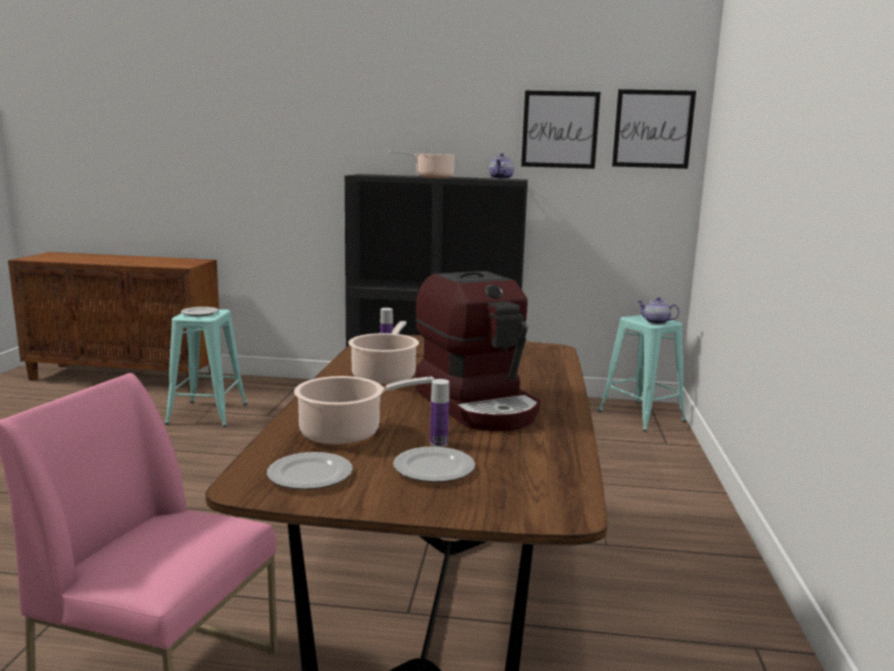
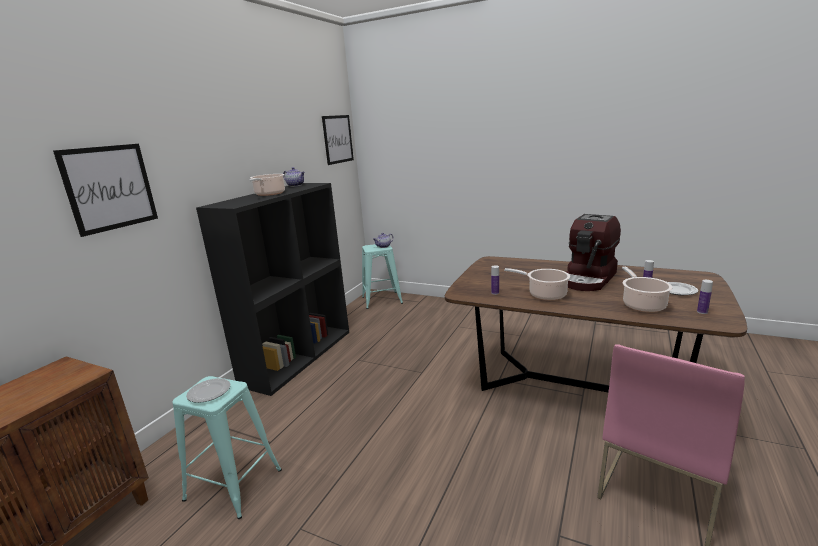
camera: 70 degrees left, 5 degrees up
(310, 476) = (702, 312): plate -> bottle
(478, 404) = (589, 279): coffee machine -> coffee machine turned 135 degrees clockwise
(560, 129) = (303, 145): picture -> picture (110, 188)

